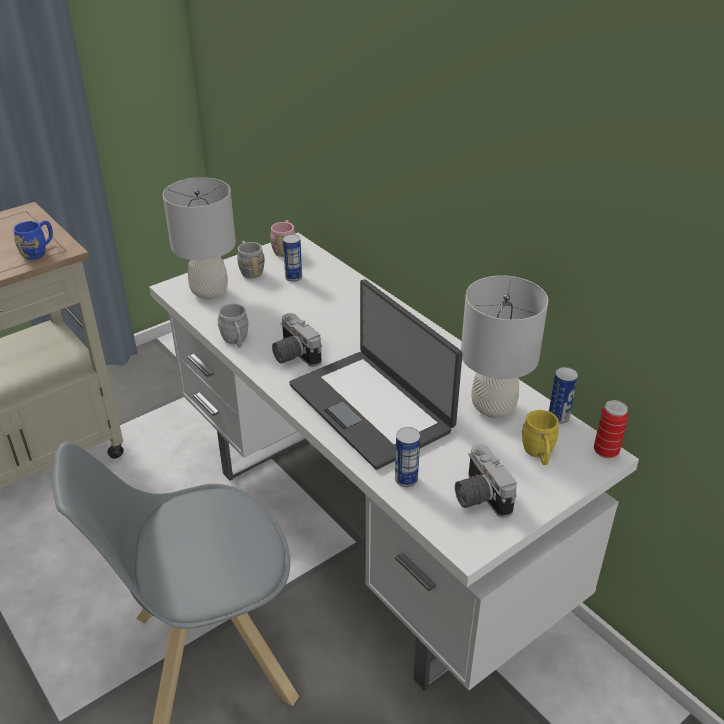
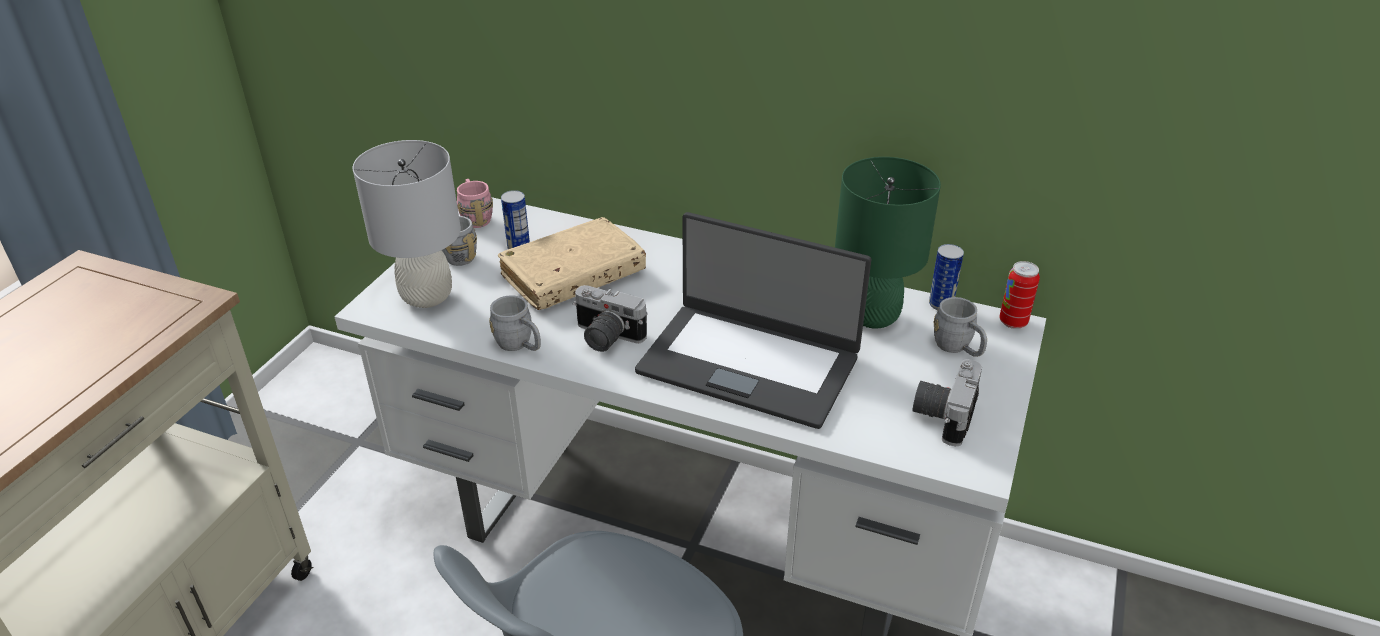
camera: 30 degrees left, 0 degrees up
(39, 251) = (159, 314): blue mug -> none
(311, 307) = (573, 275): none -> beige book
(406, 480) = (858, 427): can -> none
(478, 496) = (943, 414): camera -> camera turned 75 degrees clockwise
(493, 409) = (874, 319): grey table lamp -> green table lamp
(539, 454) = (958, 348): yellow mug -> grey mug

